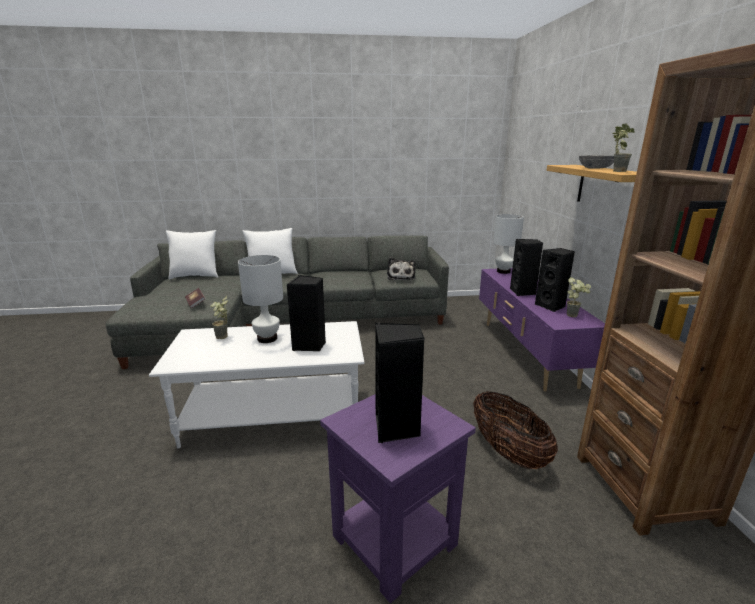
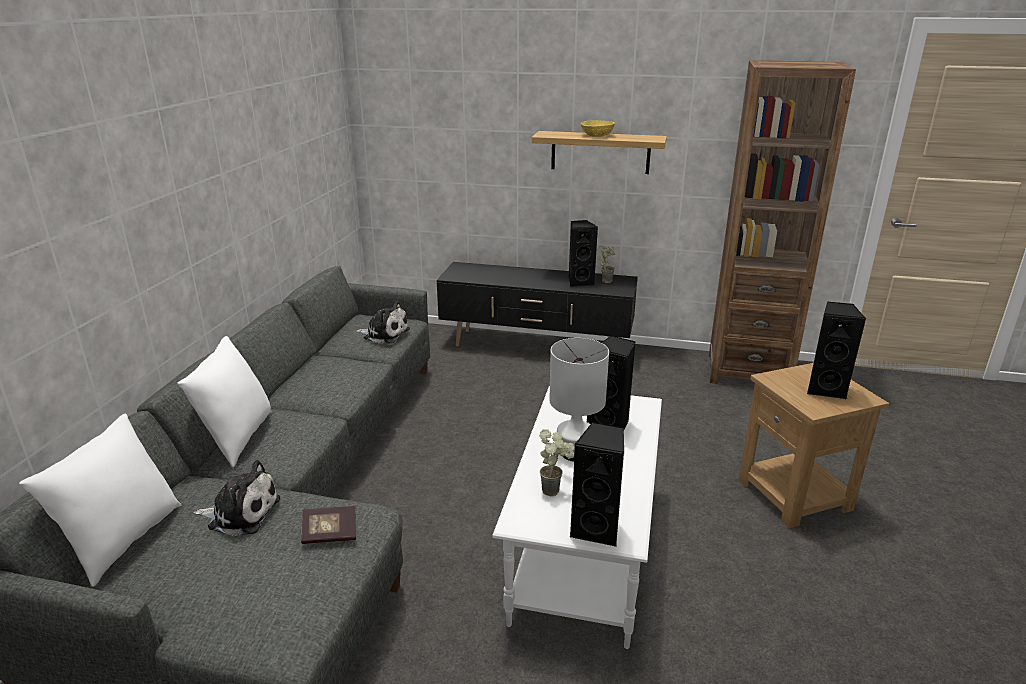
camera: 70 degrees left, 5 degrees up
(212, 286) = (241, 513): none -> plush toy
(393, 541) = (795, 496): purple side table -> brown side table
(503, 271) = (459, 272): white table lamp -> none
(508, 452) = (697, 410): basket -> none
(523, 292) = (533, 282): black speaker -> black speaker (597, 529)
(525, 353) = (537, 347): purple tv stand -> black tv stand
(596, 168) = (597, 135): grey bowl -> yellow bowl
(615, 171) = (634, 138): potted plant -> none

